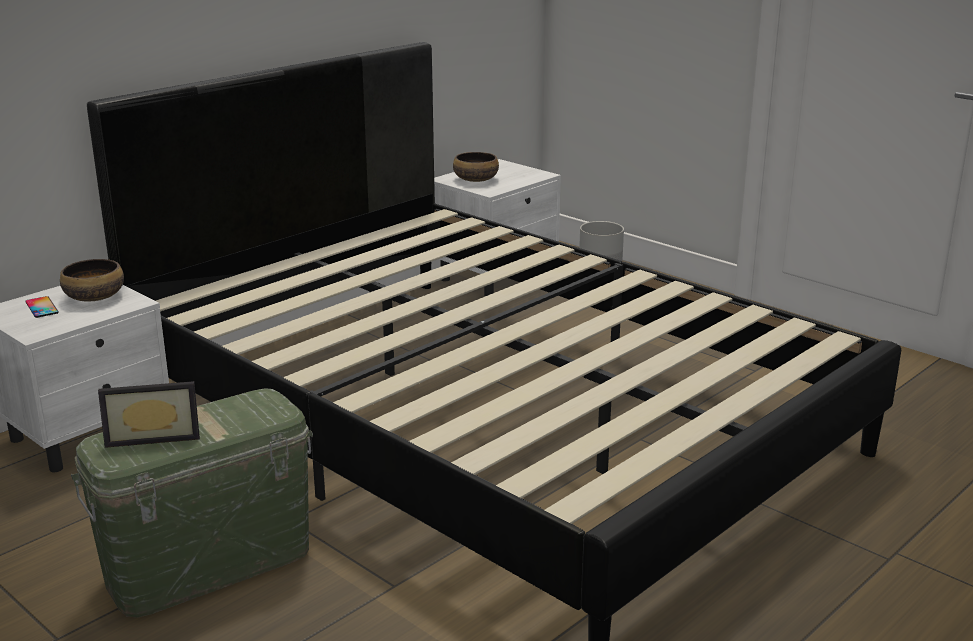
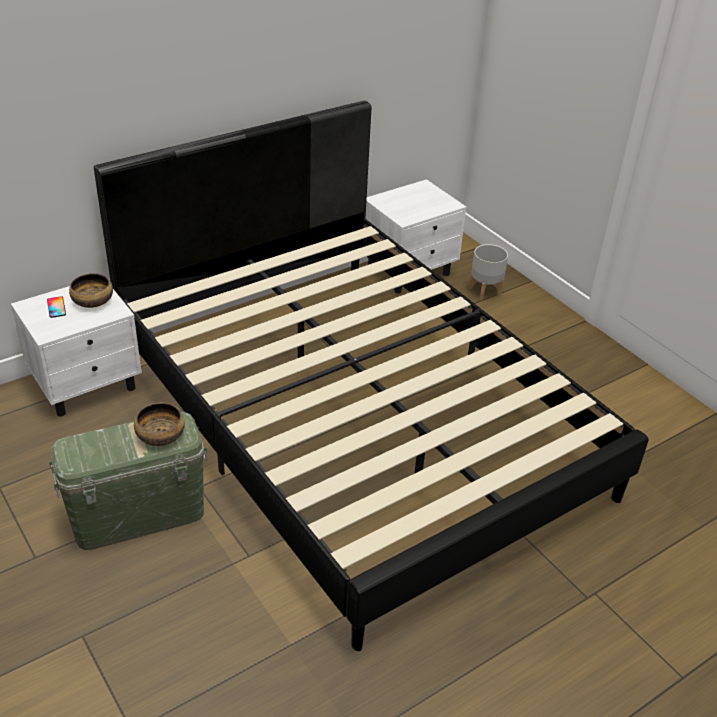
camera: 10 degrees right, 15 degrees up
(153, 435) = (100, 445): picture frame -> none
(475, 179) = (398, 203): bowl -> bowl (160, 435)

